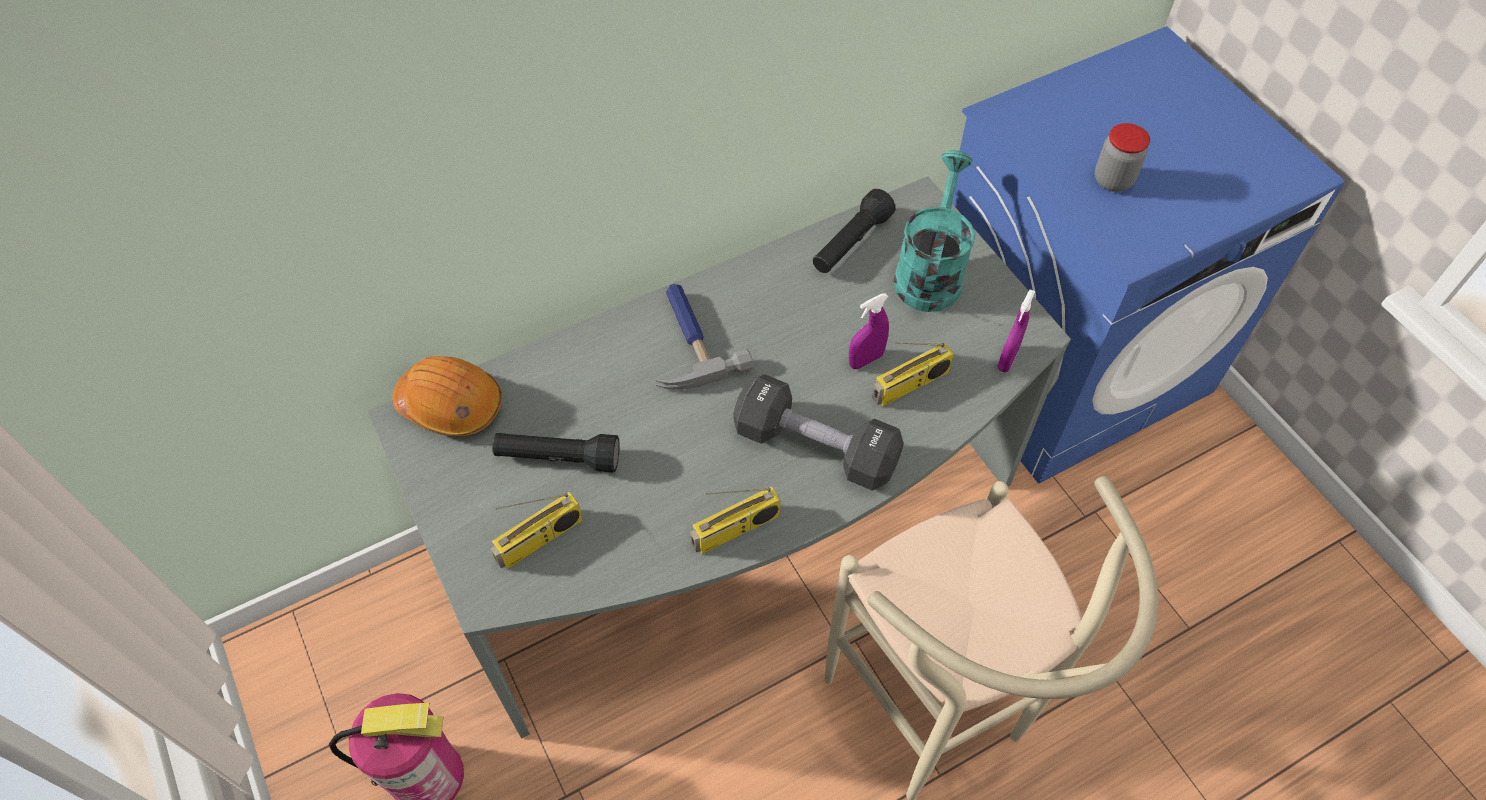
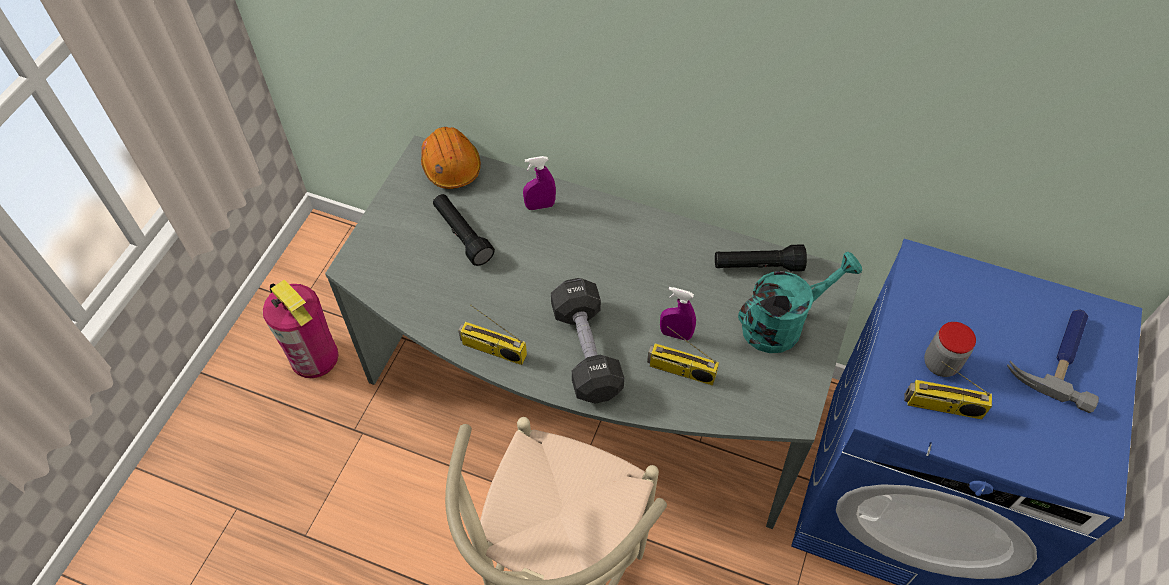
camera: 50 degrees right, 0 degrees up
(539, 540) = (405, 265): radio -> radio (942, 406)
(687, 340) = (598, 236): hammer -> hammer (1058, 355)
(1007, 359) = (757, 412): purple spray bottle -> purple spray bottle (540, 206)

